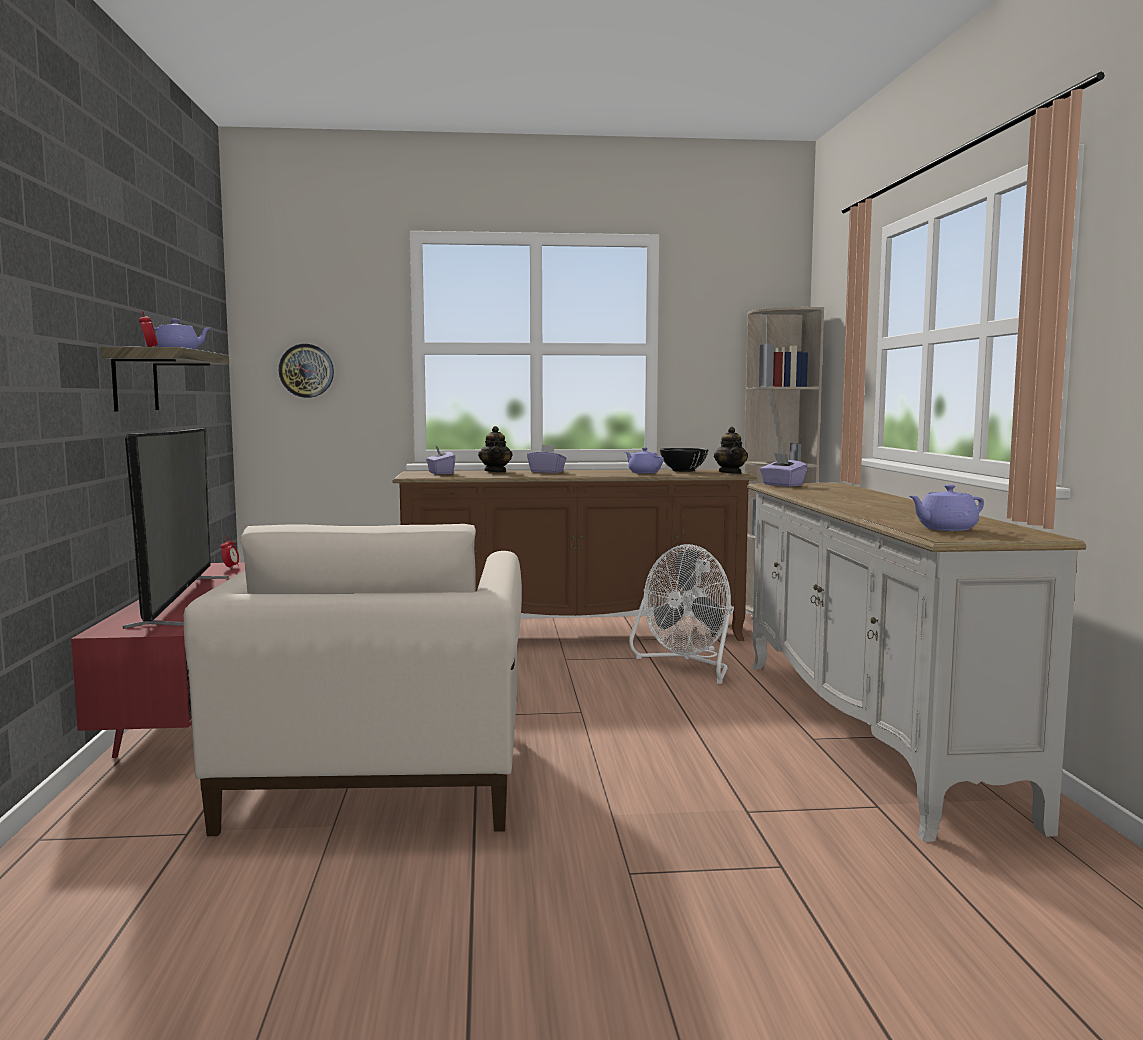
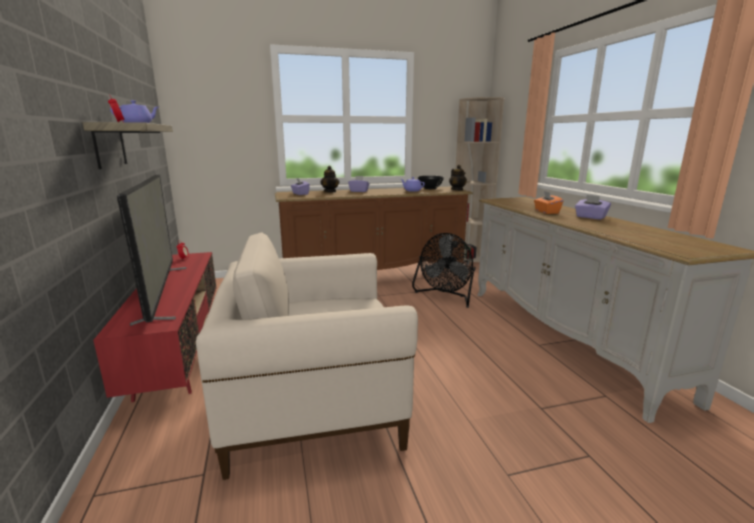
camera: 10 degrees left, 10 degrees up
(306, 370) = (212, 132): wall clock -> none
(378, 778) = (313, 402): beige armchair -> beige armchair turned 90 degrees clockwise
(689, 665) = (445, 295): white fan -> black fan
(782, 485) = (501, 200): purple tissue box -> purple tissue box (590, 217)
(830, 498) = (546, 212): none -> orange tissue box
(945, 529) = (666, 243): purple teapot -> none

